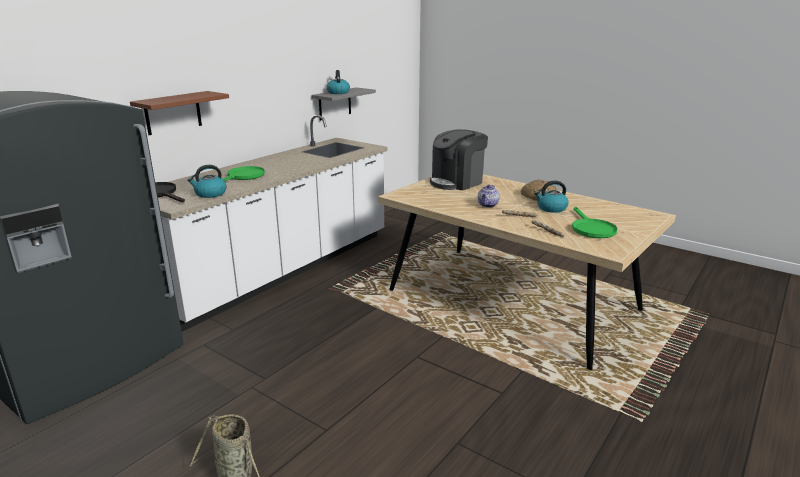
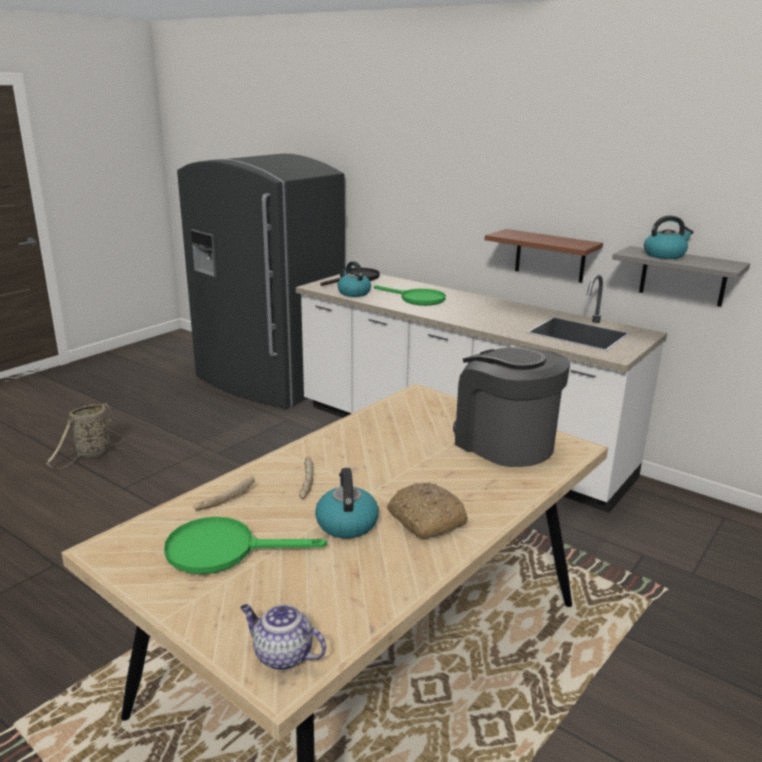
camera: 90 degrees right, 0 degrees up
(173, 113) = (420, 209): brown shelf -> brown shelf (550, 256)
(488, 205) = (370, 460): teapot -> teapot (281, 655)

